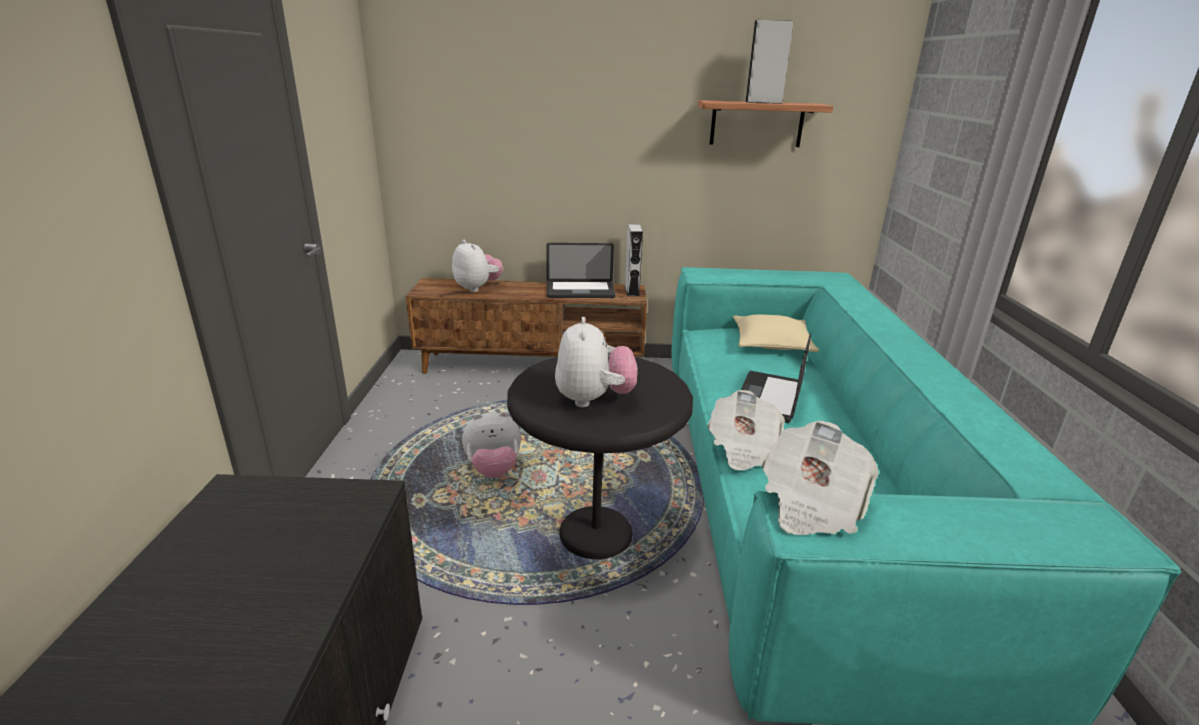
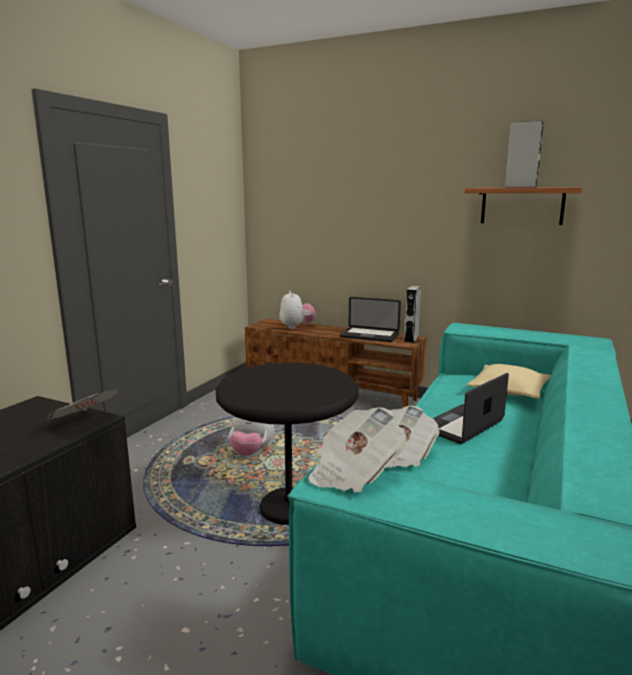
camera: 25 degrees right, 10 degrees down
(354, 505) = (84, 422): none -> newspaper
(593, 400) = (274, 388): plush toy -> none

